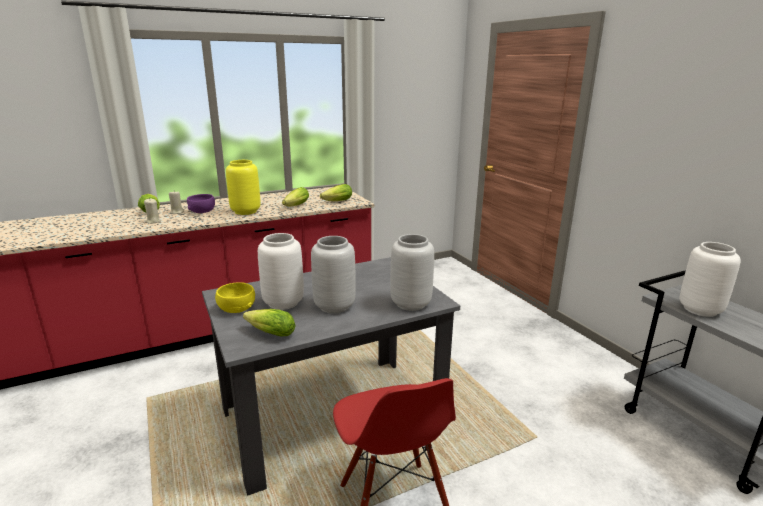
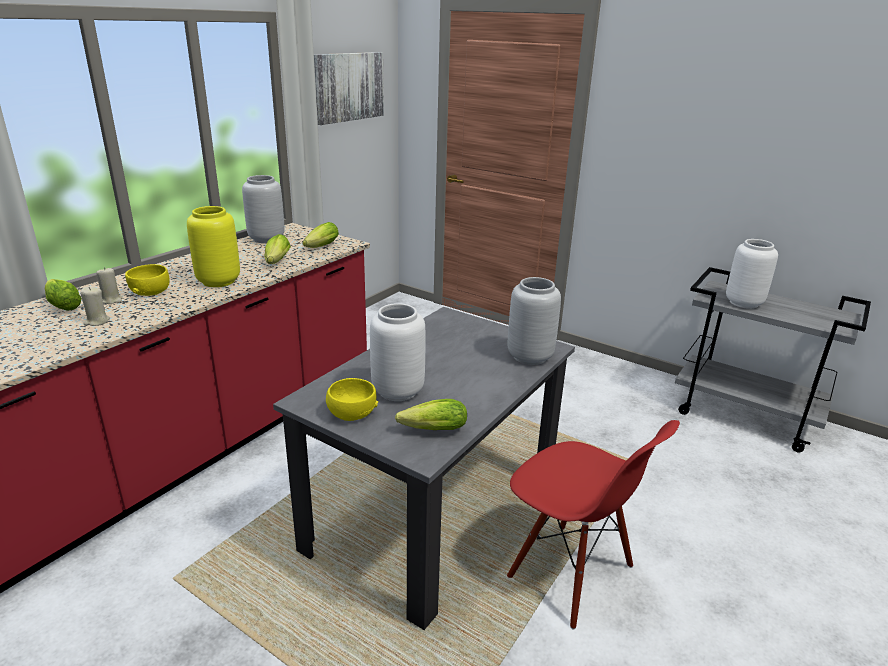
camera: 30 degrees left, 5 degrees up
(202, 211) = (150, 292): purple bowl -> yellow bowl
(335, 306) = (459, 379): grey vase -> grey vase (267, 239)
(411, 92) = (348, 87): none -> picture

